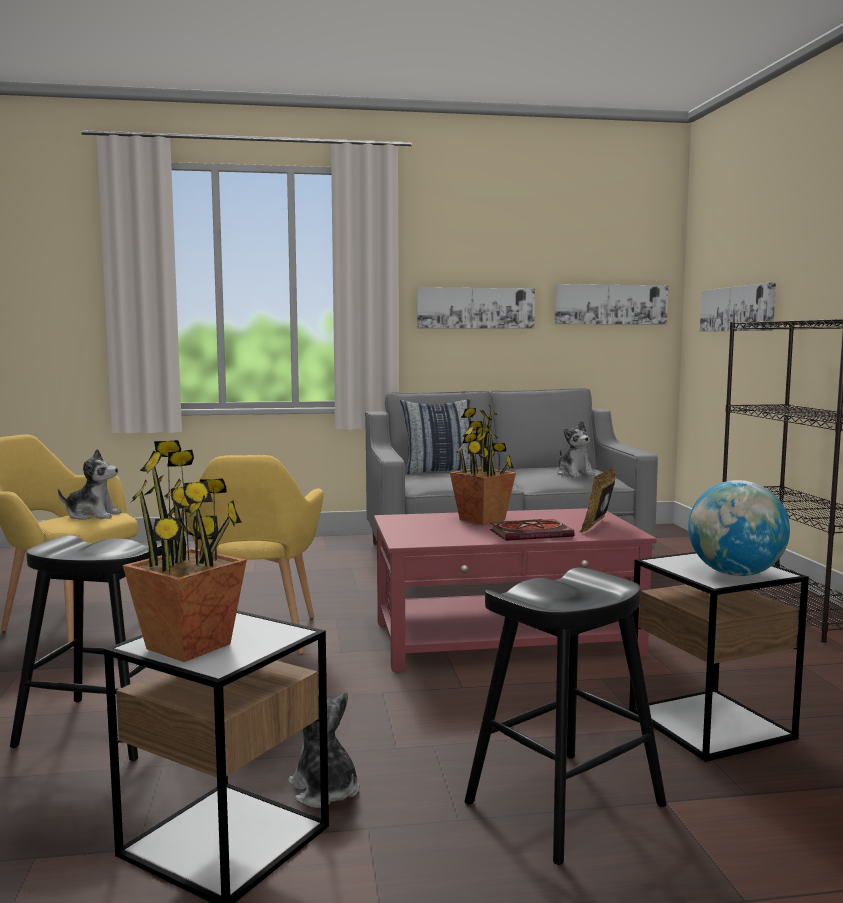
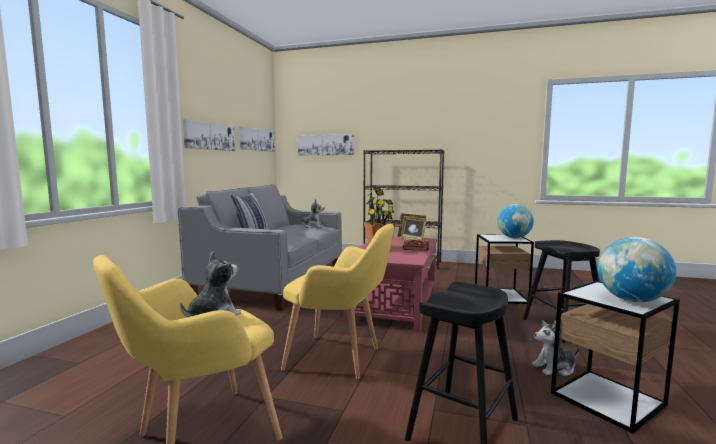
camera: 65 degrees left, 0 degrees up
(189, 646) = (632, 300): potted plant -> globe

